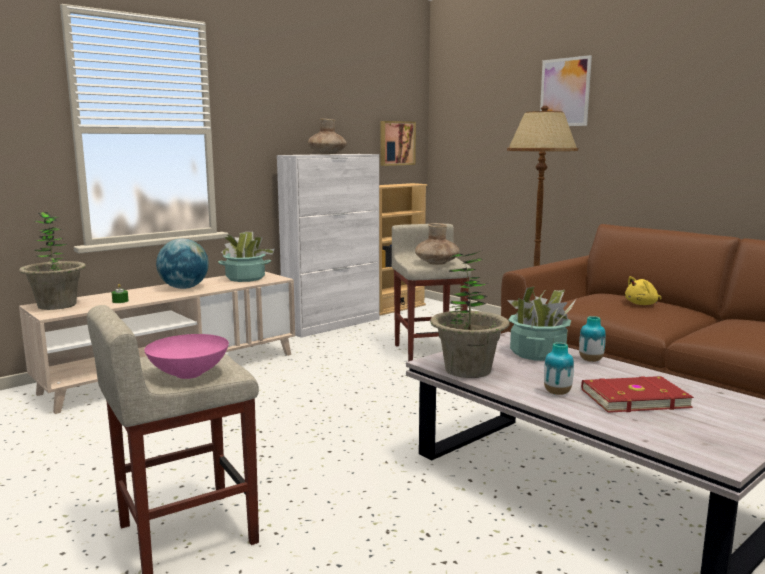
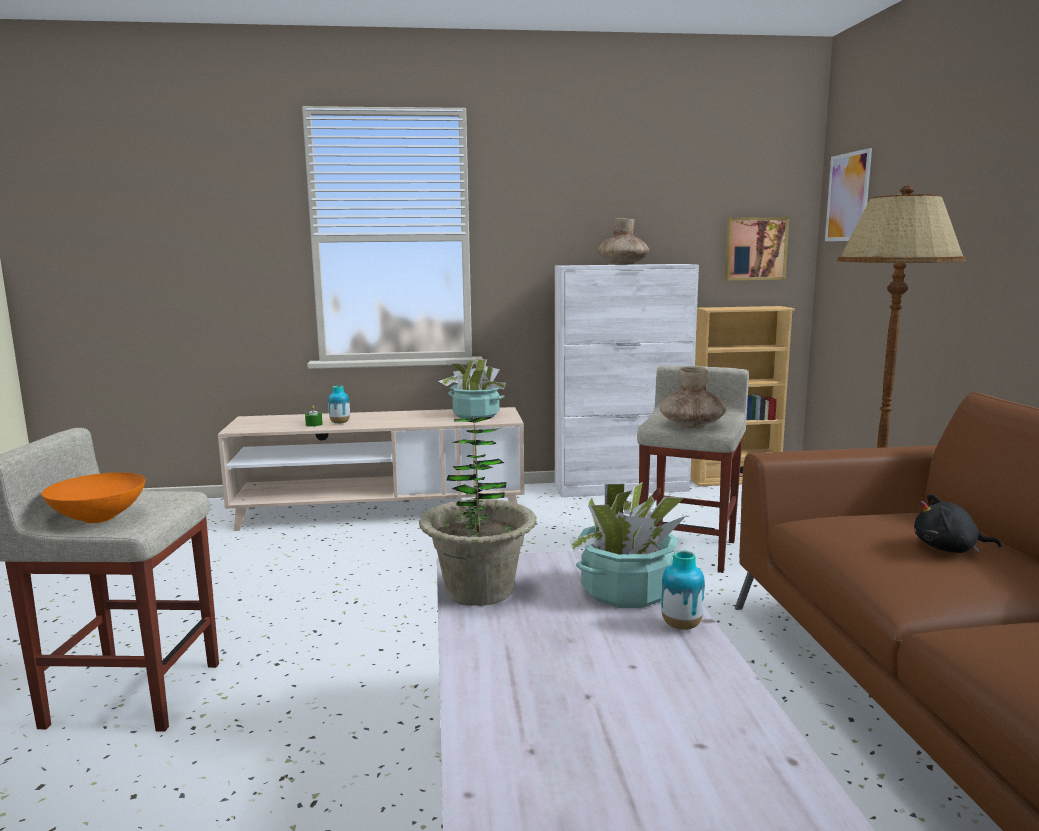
camera: 35 degrees right, 0 degrees up
(57, 305) = (260, 421): potted plant -> none
(184, 288) = (396, 418): globe -> none
(187, 374) = (98, 518): pink bowl -> orange bowl
(557, 393) = (516, 663): vase -> vase (340, 423)
(564, 92) = (984, 160): picture -> picture (848, 197)
(633, 398) = (610, 712): red book -> none
(642, 304) = (949, 549): yellow plush toy -> black plush toy

